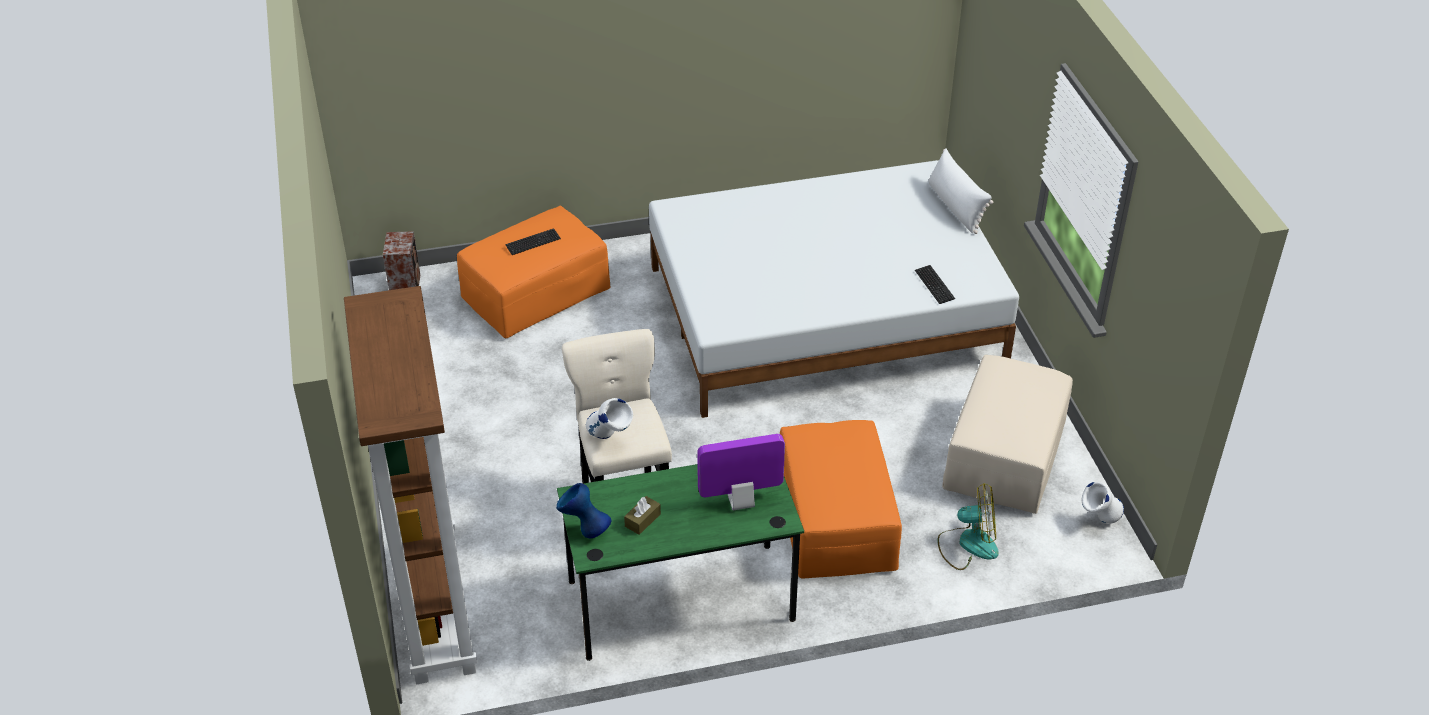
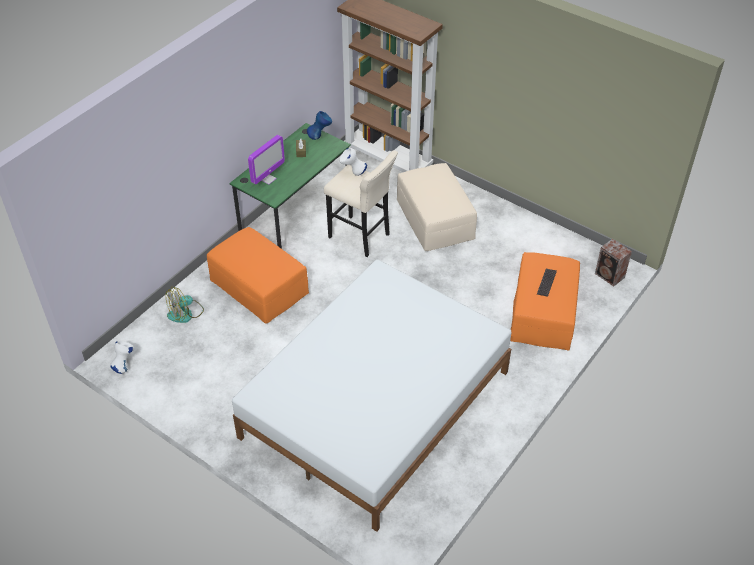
camera: 140 degrees right, 5 degrees up
(934, 285) = (287, 372): keyboard -> none
(955, 207) = (325, 448): white pillow -> none
(1005, 455) = (199, 374): beige ottoman -> beige ottoman (435, 220)

